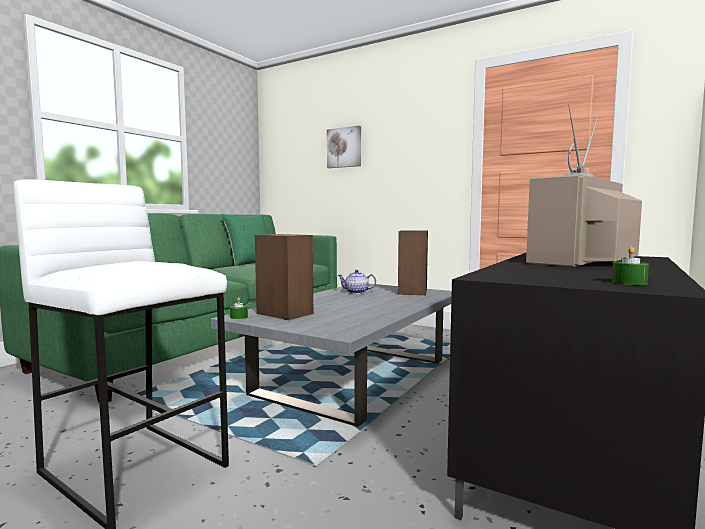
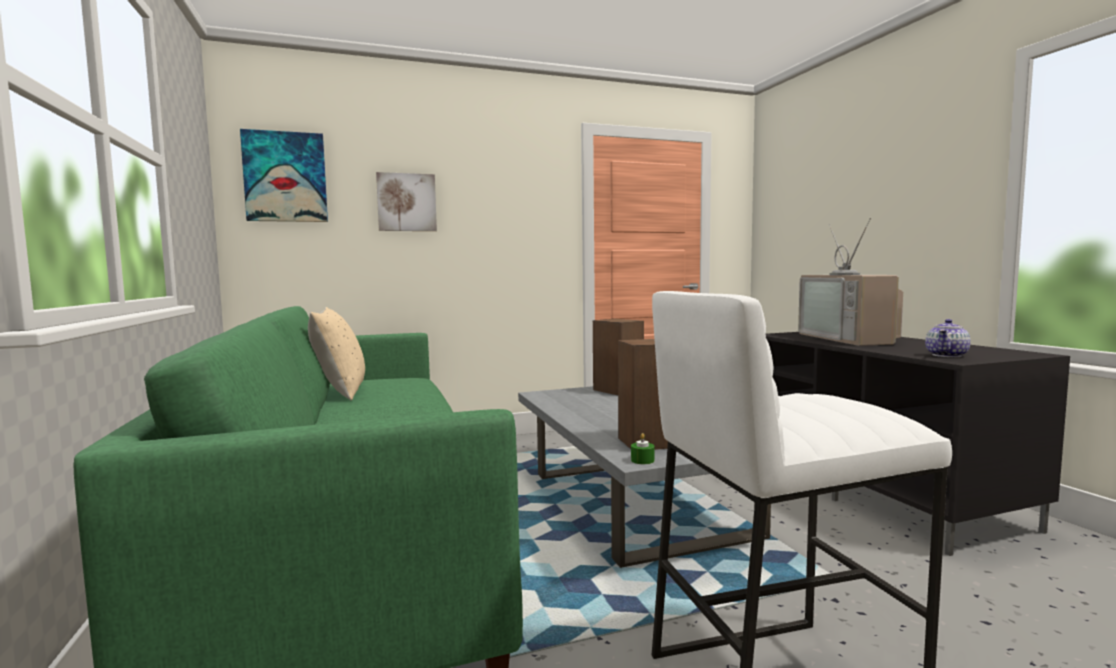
camera: 50 degrees left, 0 degrees up
(250, 263) = (340, 392): green pillow -> beige pillow
(286, 140) = (285, 177): none -> picture
(357, 292) = (581, 403): teapot -> teapot (947, 355)
(629, 282) = (997, 352): green candle -> none

